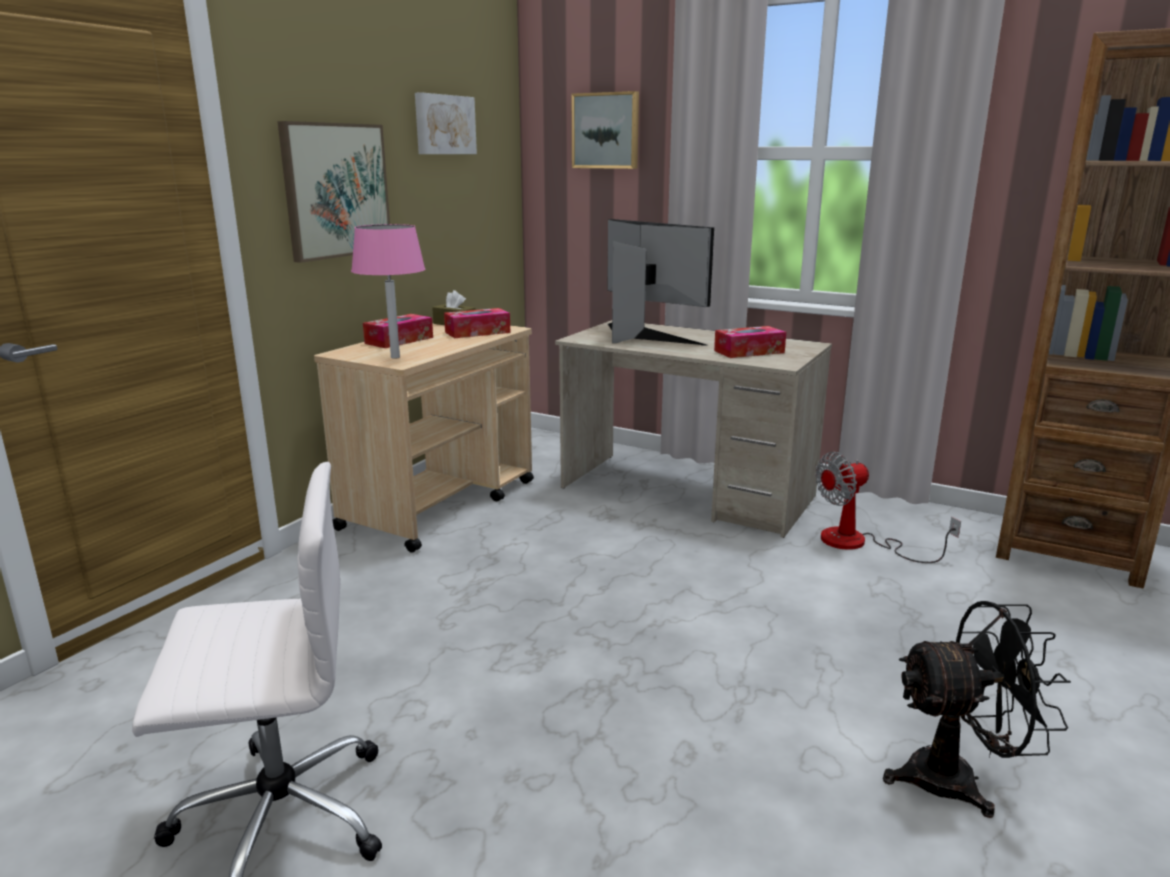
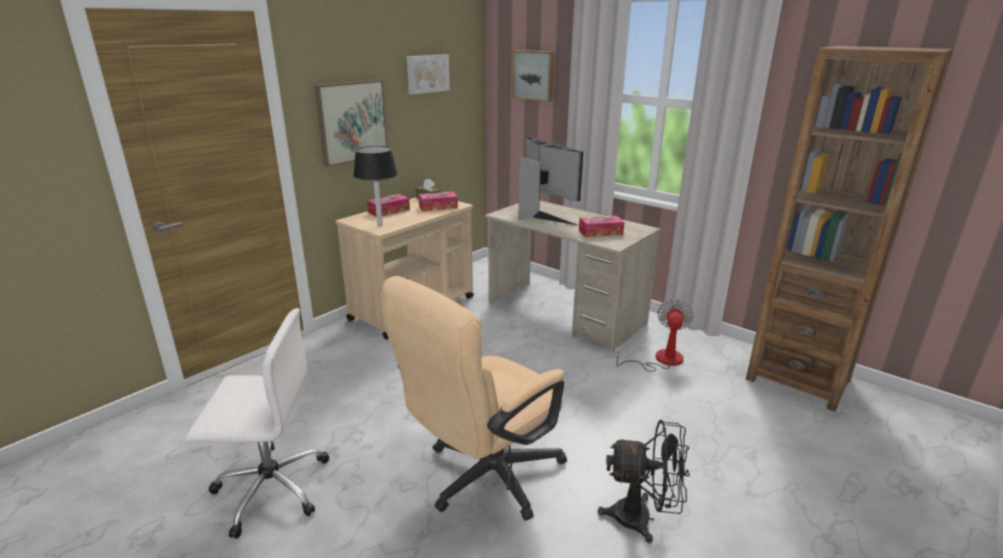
camera: 10 degrees right, 5 degrees up
(395, 357) = (379, 225): pink table lamp -> black table lamp
(667, 750) = (483, 478): none -> beige office chair
(859, 543) = (660, 360): fan -> fan turned 120 degrees clockwise

